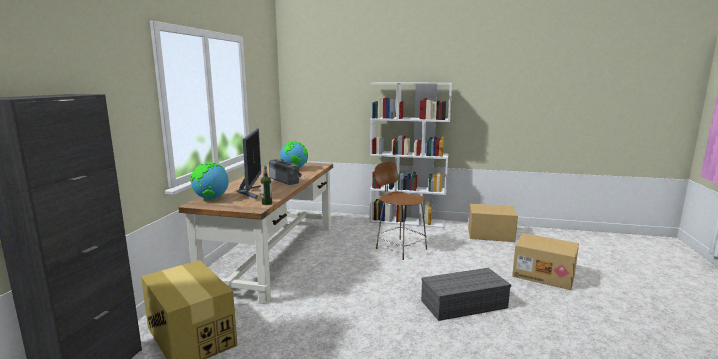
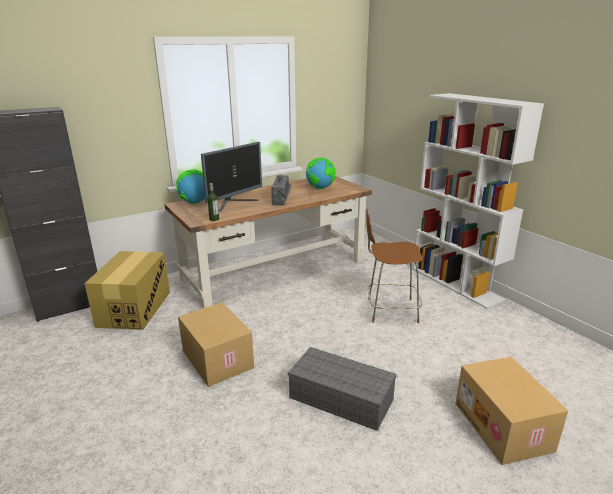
camera: 45 degrees right, 10 degrees up
(400, 248) = (390, 310): brown chair -> brown chair turned 90 degrees counterclockwise
(490, 235) = (534, 343): cardboard box -> cardboard box (216, 359)

